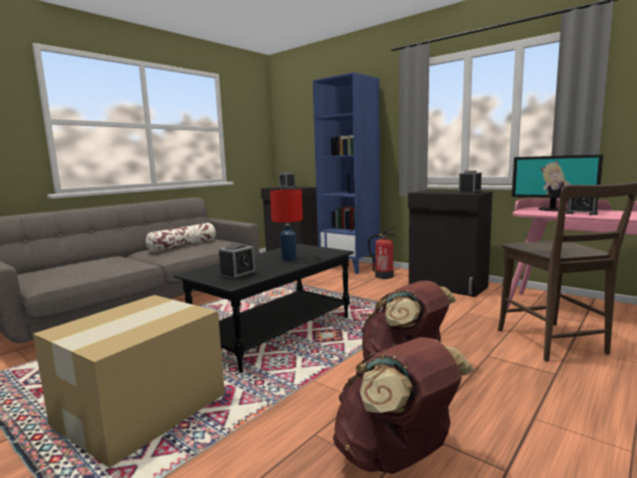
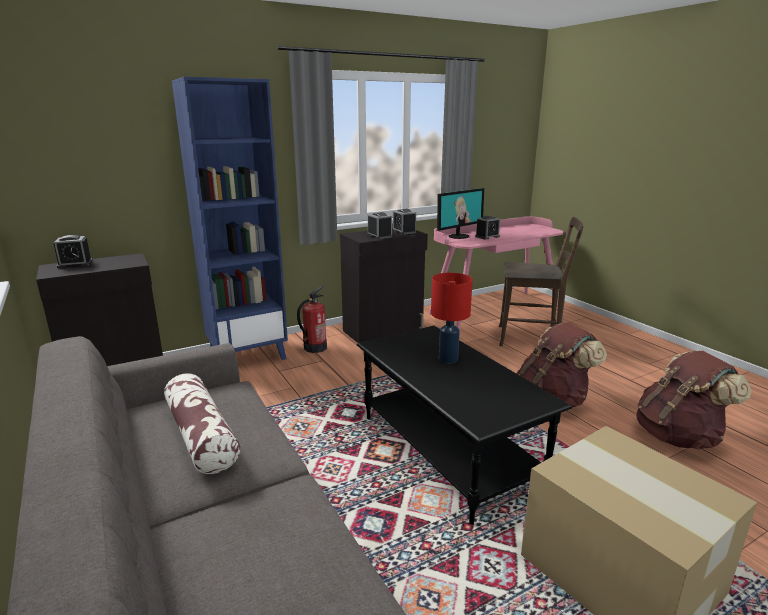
camera: 70 degrees left, 10 degrees up
(238, 275) = (510, 395): alarm clock -> alarm clock (379, 236)

